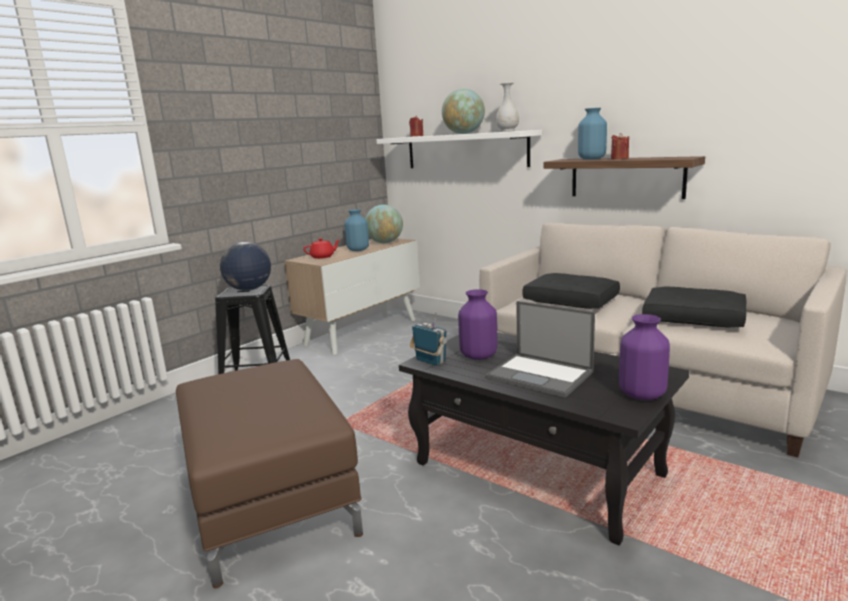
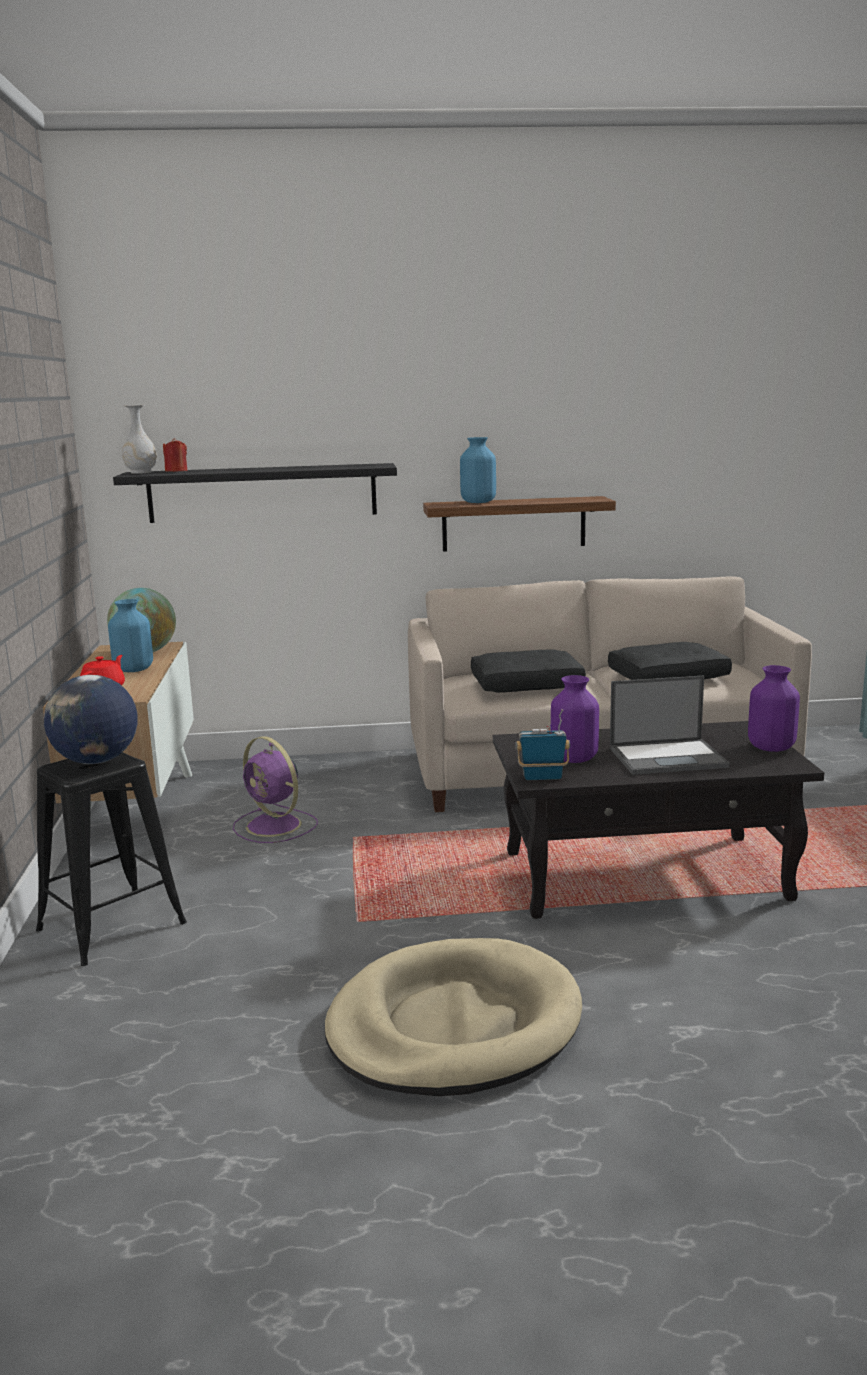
camera: 45 degrees left, 0 degrees up
(268, 502) = (453, 1025): brown ottoman -> beige dog bed
(400, 358) = (275, 826): none -> purple fan
(464, 133) = (278, 468): globe -> none
(465, 150) = (262, 493): white shelf -> black shelf
(507, 131) = (360, 466): white vase -> white vase (141, 472)
(619, 158) = (517, 501): red candle -> none

